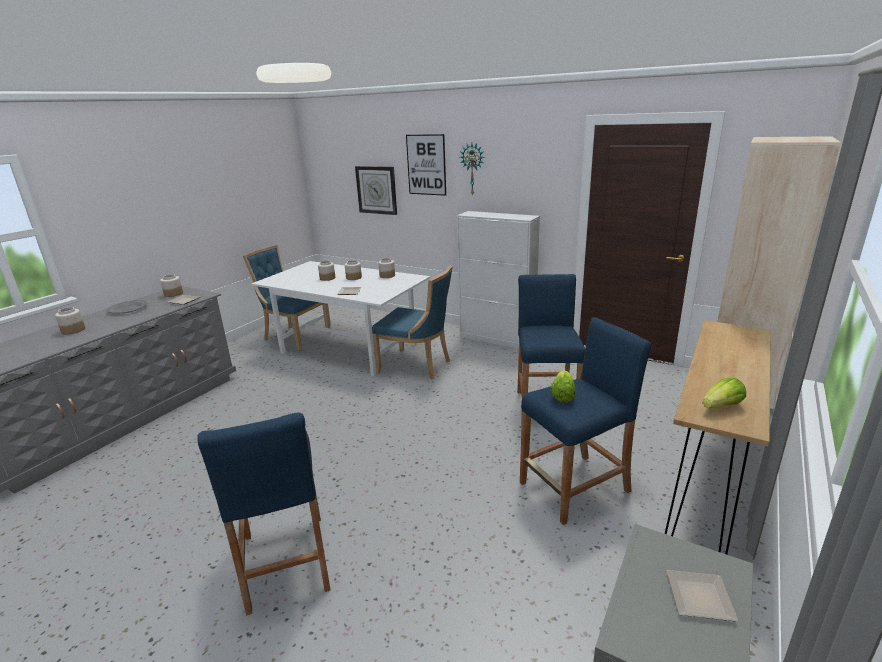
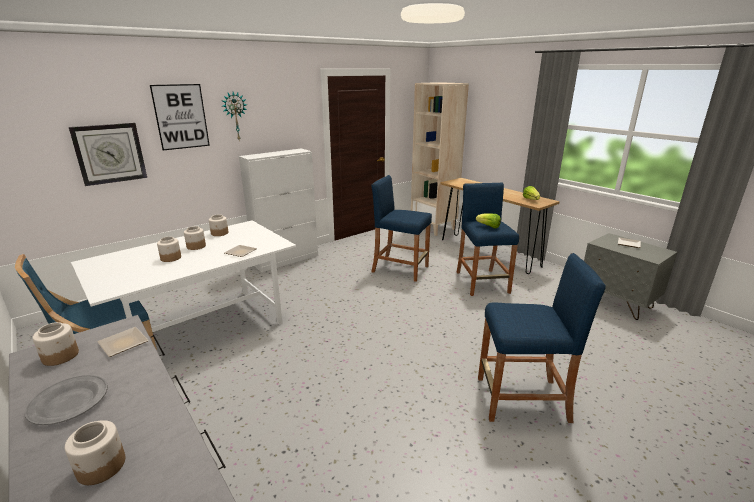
camera: 70 degrees left, 0 degrees up
(417, 366) = (290, 299): blue chair -> none

